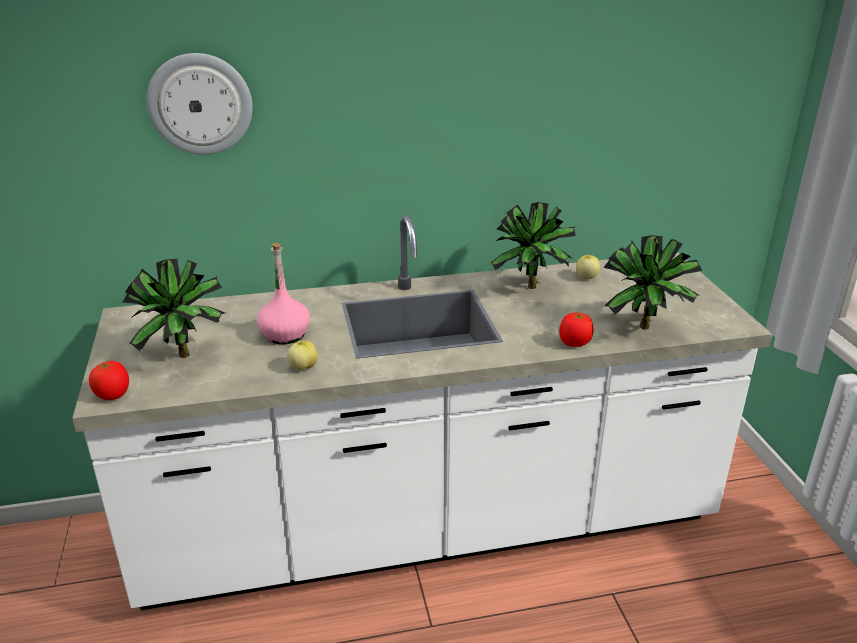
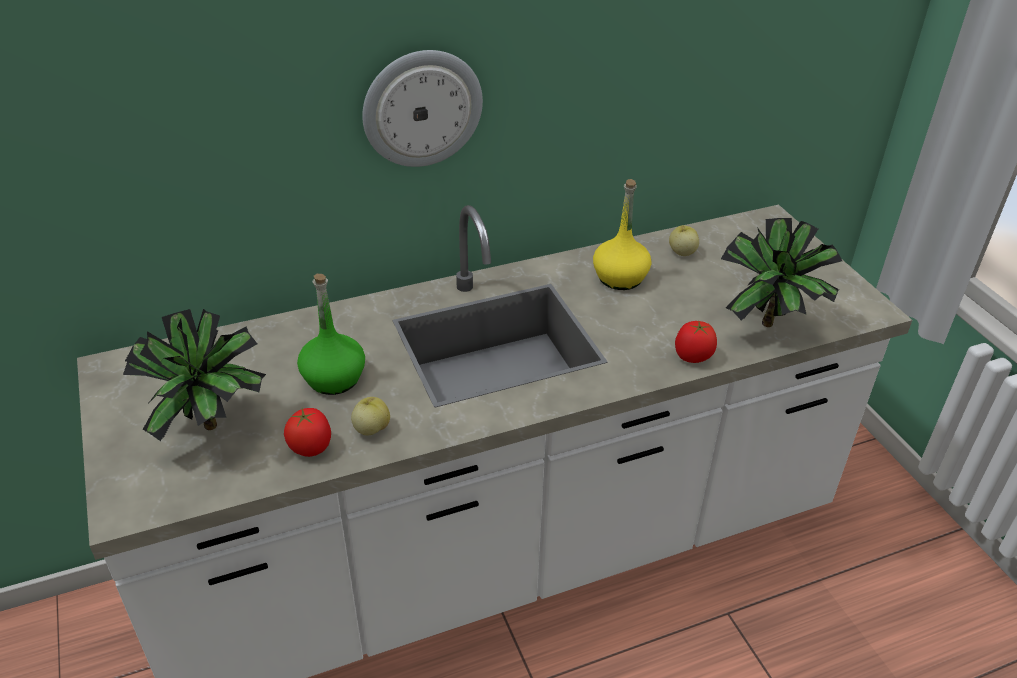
camera: 10 degrees left, 10 degrees up
(113, 395) = (134, 502): tomato -> tomato (311, 447)
(200, 104) = (187, 85): wall clock -> wall clock (422, 108)
(285, 334) = (334, 378): pink bottle -> green bottle
(530, 290) = (620, 278): potted plant -> yellow bottle

